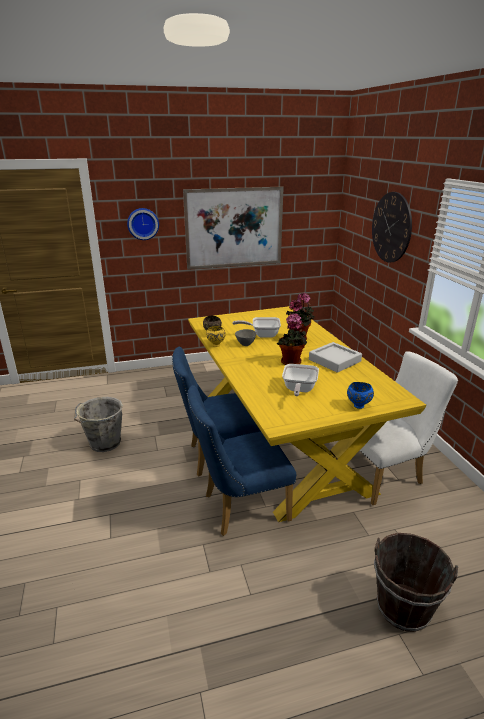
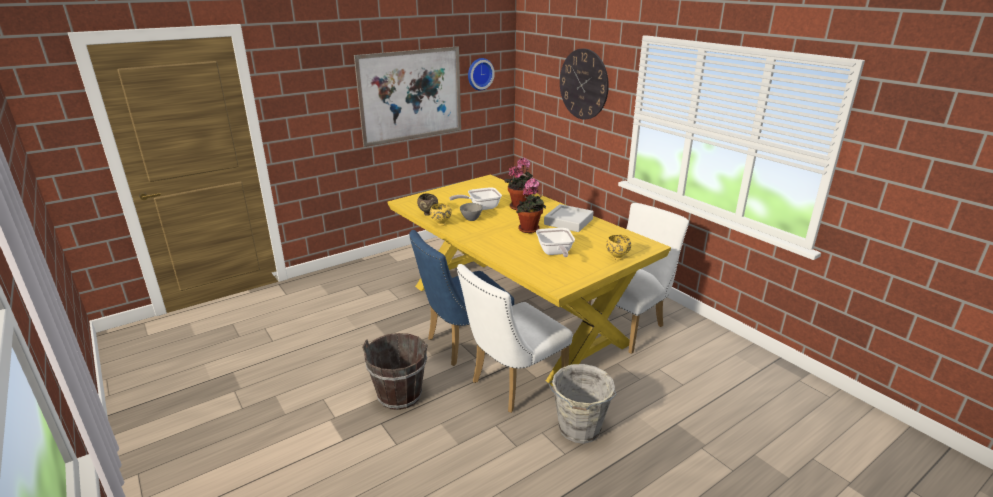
camera: 20 degrees left, 0 degrees up
(104, 443) = (326, 357): grey bucket -> grey bucket (579, 430)
(143, 223) = (311, 97): wall clock -> wall clock (479, 74)
(239, 508) = (512, 384): blue chair -> white chair
(358, 406) = (616, 258): blue bowl -> yellow bowl
(403, 607) = (695, 427): brown bucket -> brown bucket (400, 395)

